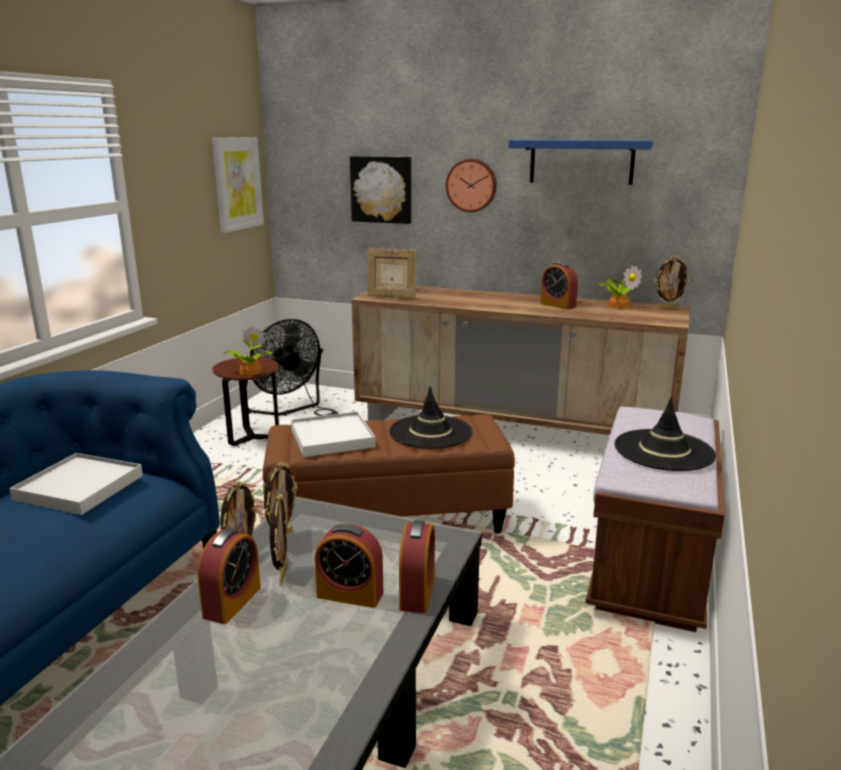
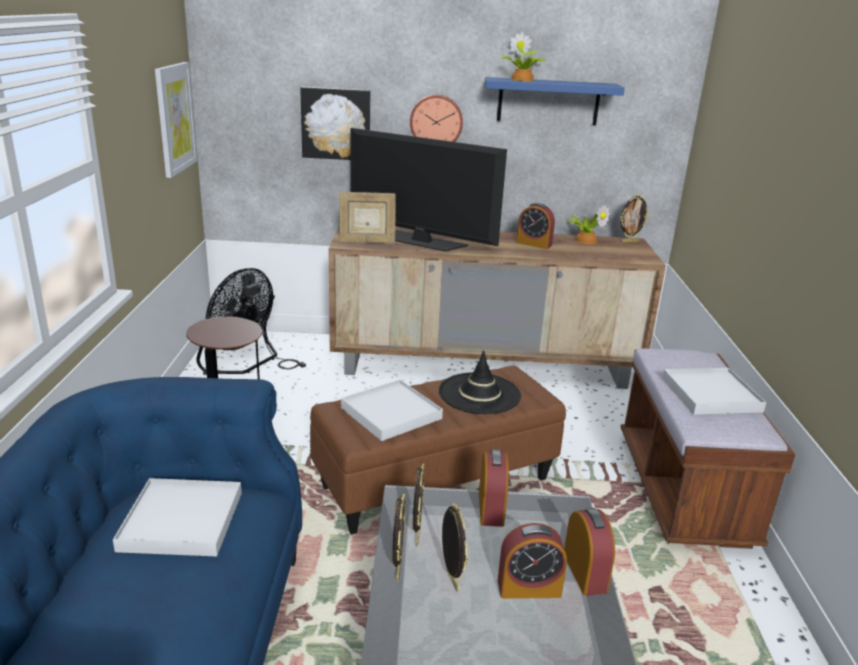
camera: 20 degrees left, 5 degrees up
(232, 602) = (427, 621): alarm clock -> alarm clock (491, 508)
(249, 371) = (234, 337): potted plant -> potted plant (521, 80)
(444, 298) = (421, 241): none -> television
(664, 450) = (711, 395): black hat -> white tray

